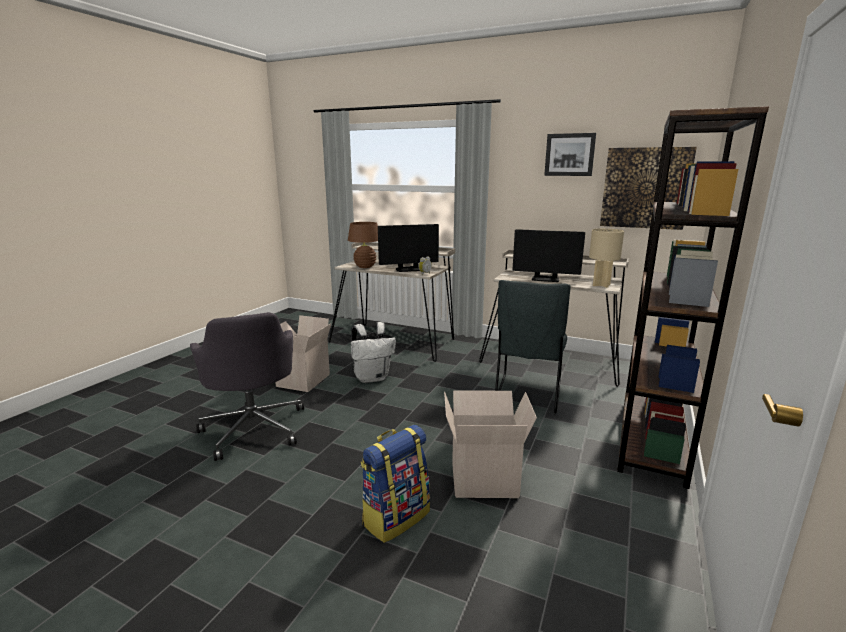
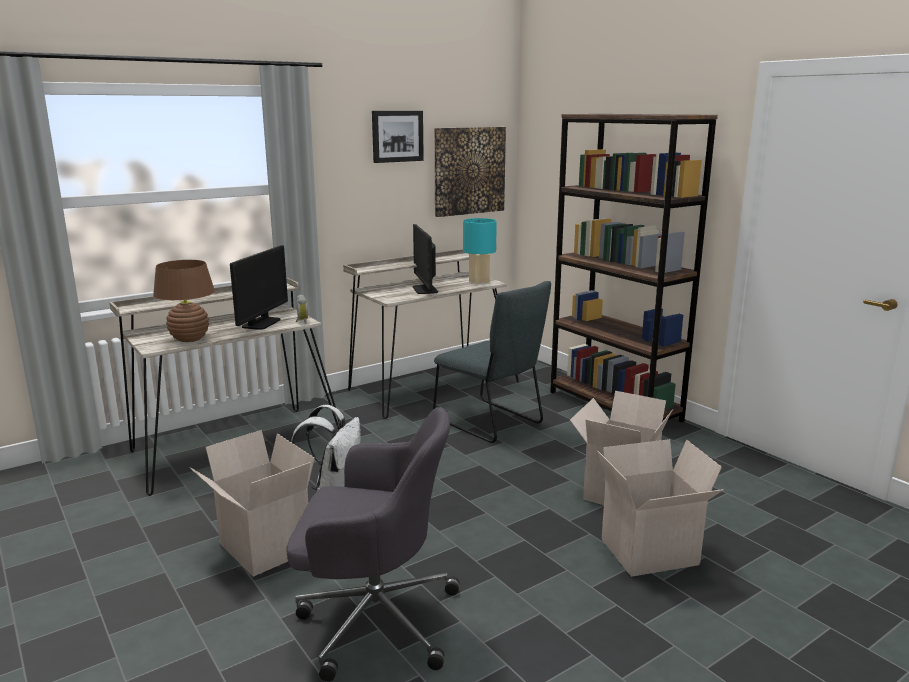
camera: 60 degrees left, 0 degrees up
(395, 517) = (649, 554): backpack -> cardboard box
(545, 279) = (425, 289): monitor -> monitor turned 120 degrees clockwise
(601, 285) = (479, 282): beige table lamp -> turquoise table lamp

